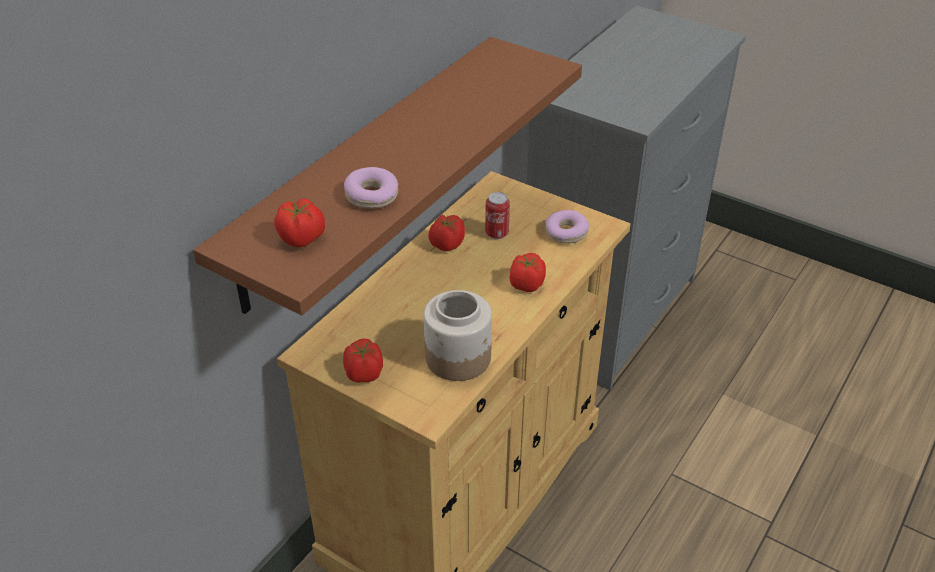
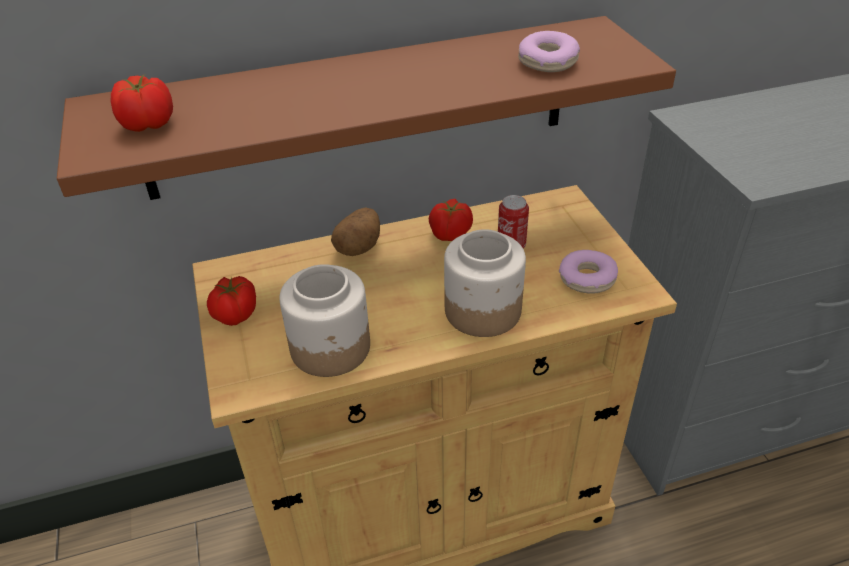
camera: 40 degrees right, 0 degrees up
(371, 196) = (263, 113): donut -> donut (547, 62)
(392, 284) = (358, 247): none -> potato
(526, 285) = (482, 311): tomato -> jar

